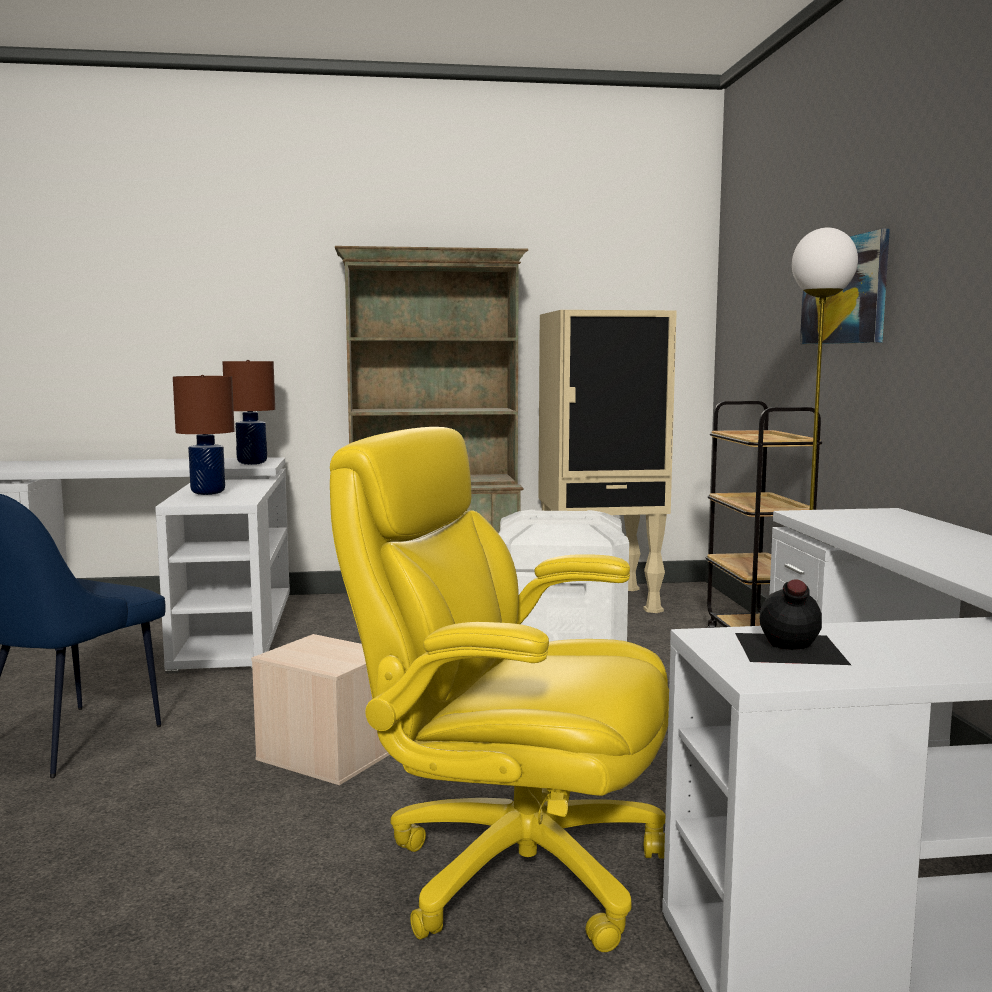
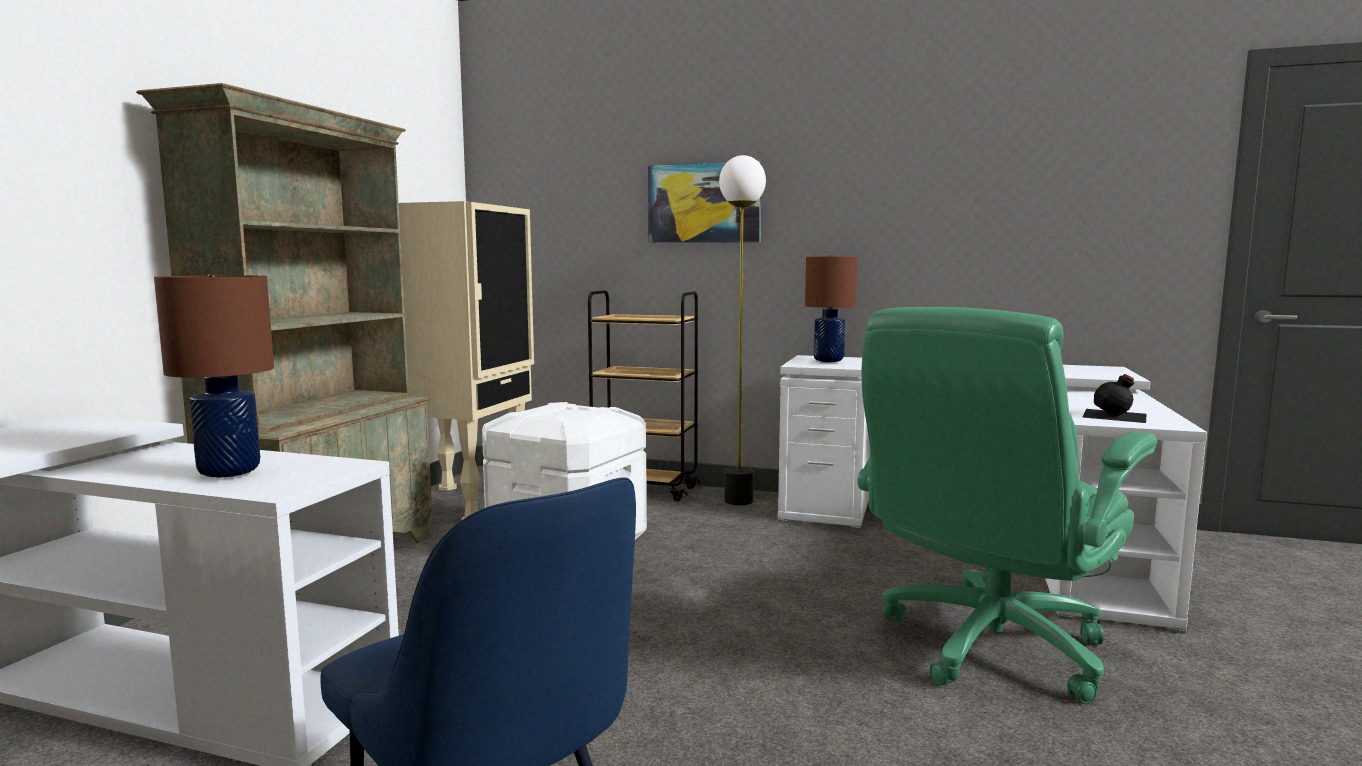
camera: 65 degrees left, 0 degrees up
(252, 464) = (103, 428): brown table lamp -> brown table lamp (829, 361)
(324, 755) = (722, 693): beige storage box -> none
(513, 868) = (985, 648): yellow office chair -> green office chair

